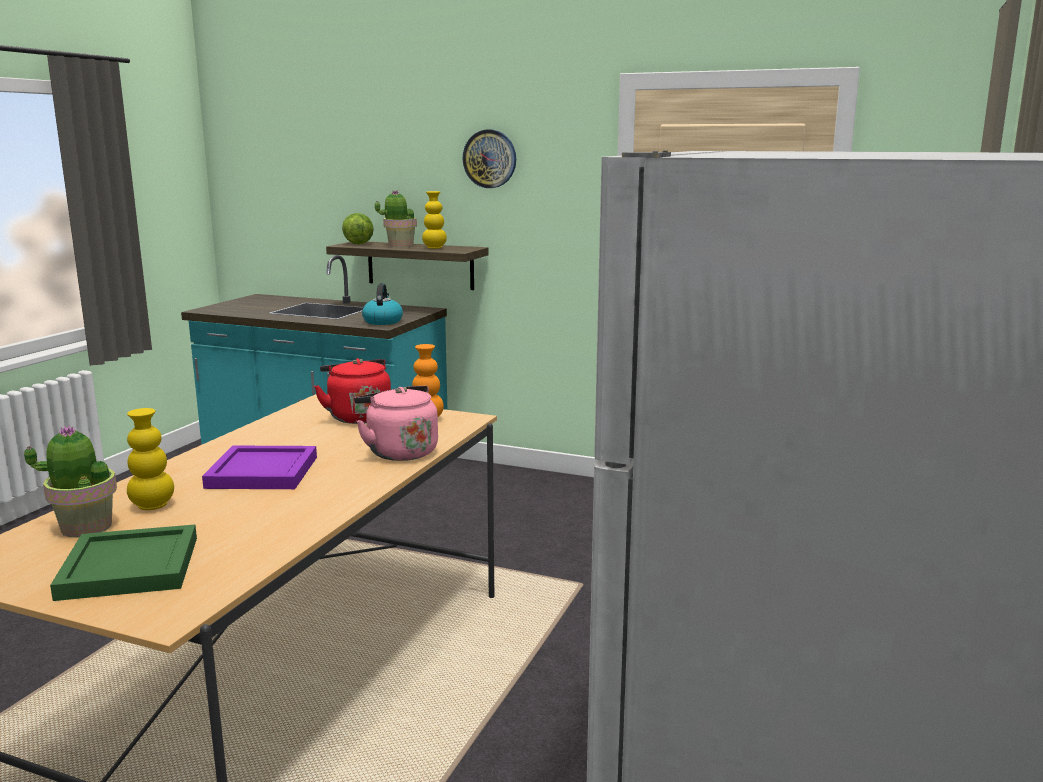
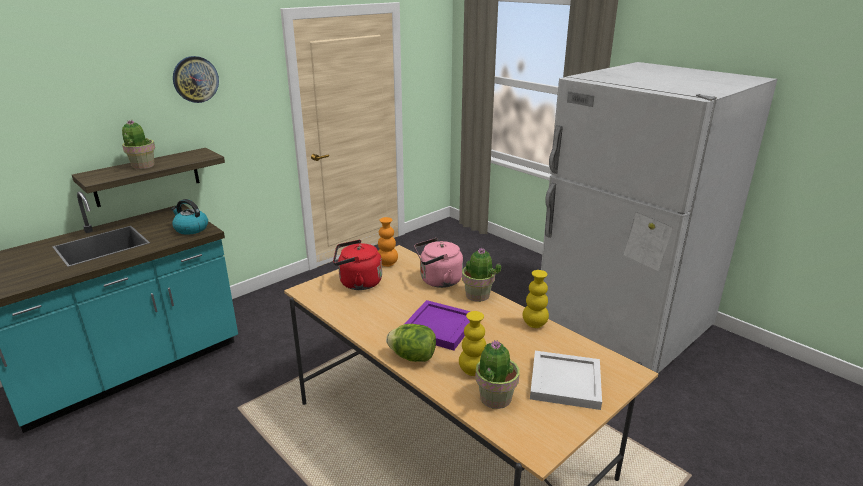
camera: 65 degrees left, 10 degrees up
(127, 568) = (566, 383): green tray -> white tray
(358, 244) = (98, 175): lettuce -> lettuce (412, 357)
(371, 479) = (477, 295): none -> potted plant
(434, 248) = (180, 159): yellow vase -> yellow vase (534, 324)

